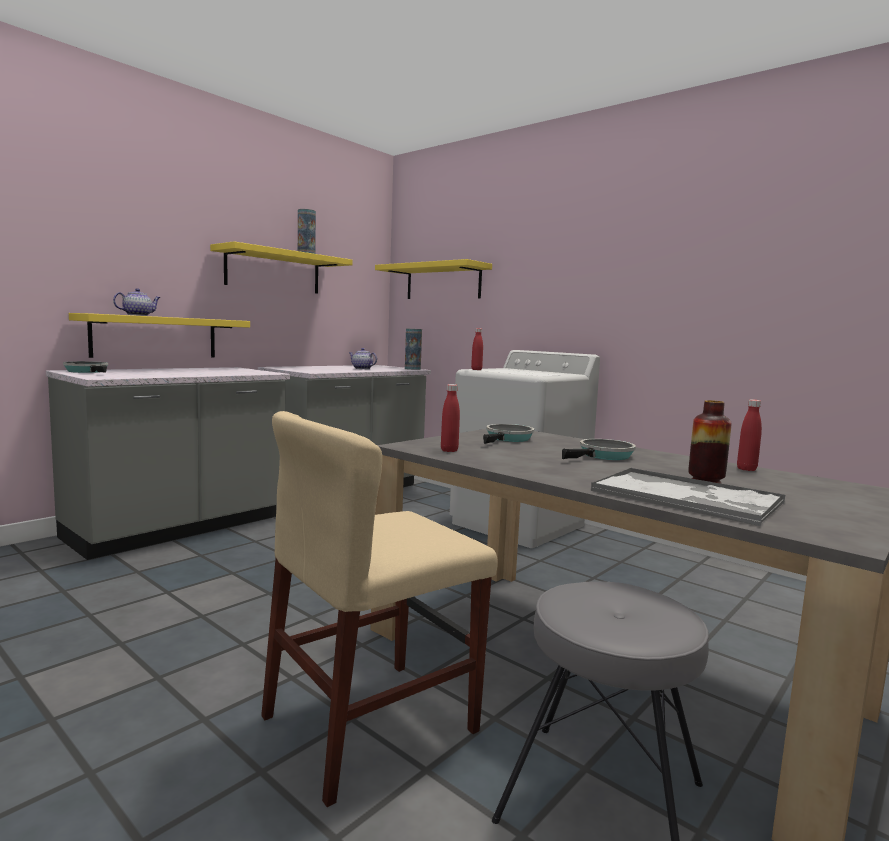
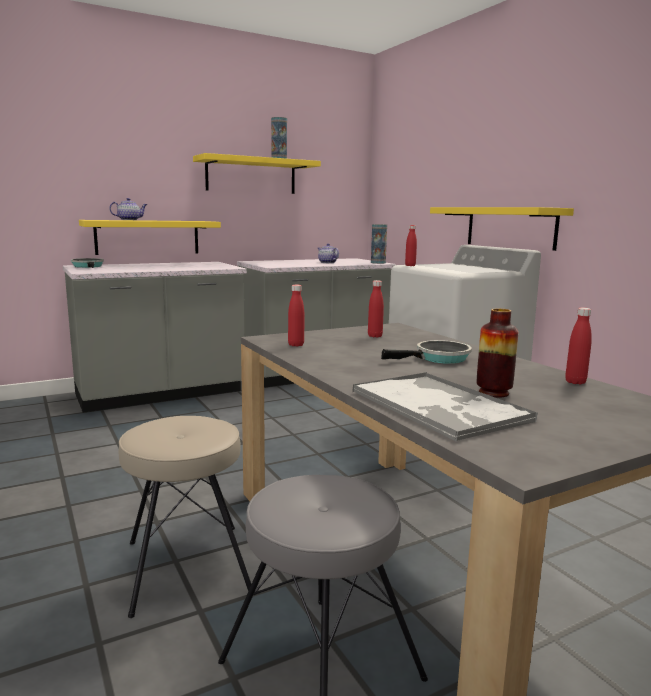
camera: 20 degrees right, 5 degrees up
(370, 723) = (186, 567): beige chair -> beige stool
(443, 282) = (411, 178): yellow shelf -> yellow shelf (510, 227)
(508, 439) = (375, 336): frying pan -> red bottle

